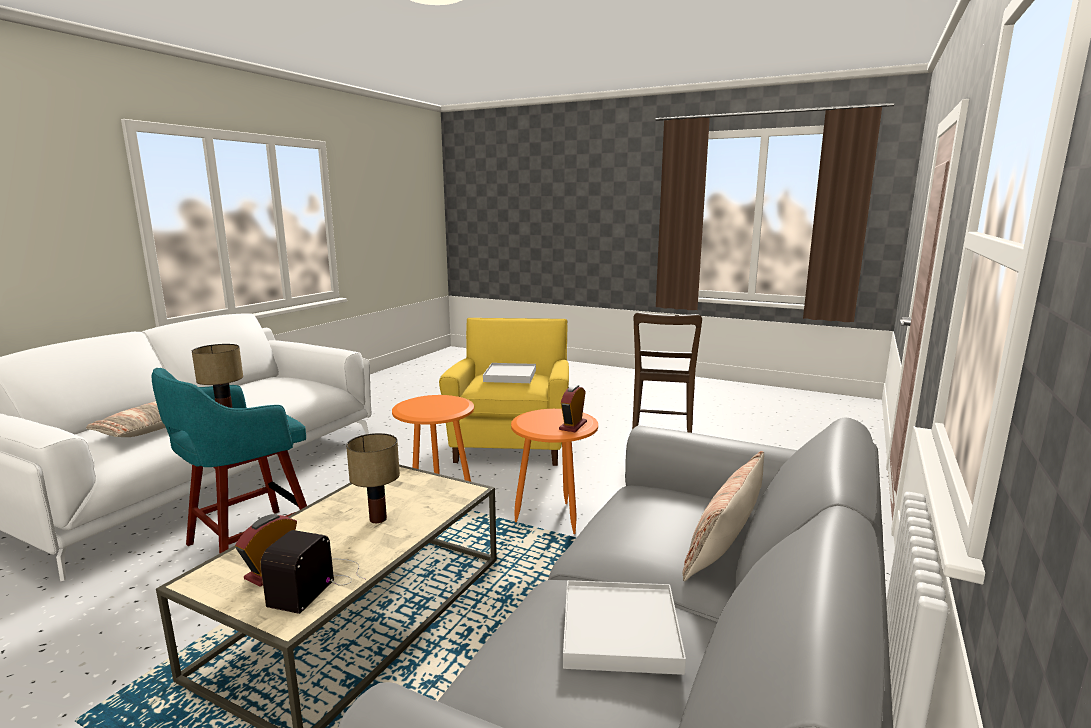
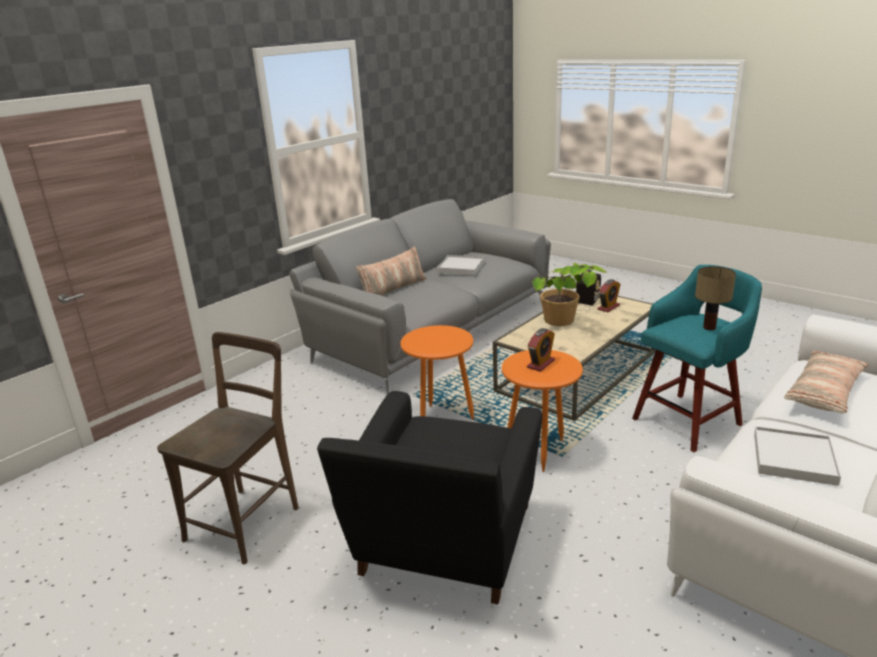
camera: 165 degrees left, 10 degrees up
(377, 519) = (566, 326): table lamp -> potted plant
(510, 376) = (445, 439): white tray -> white tray (794, 458)
(512, 441) = (444, 546): yellow armchair -> black armchair
(573, 426) = (425, 332): alarm clock -> alarm clock (541, 364)

